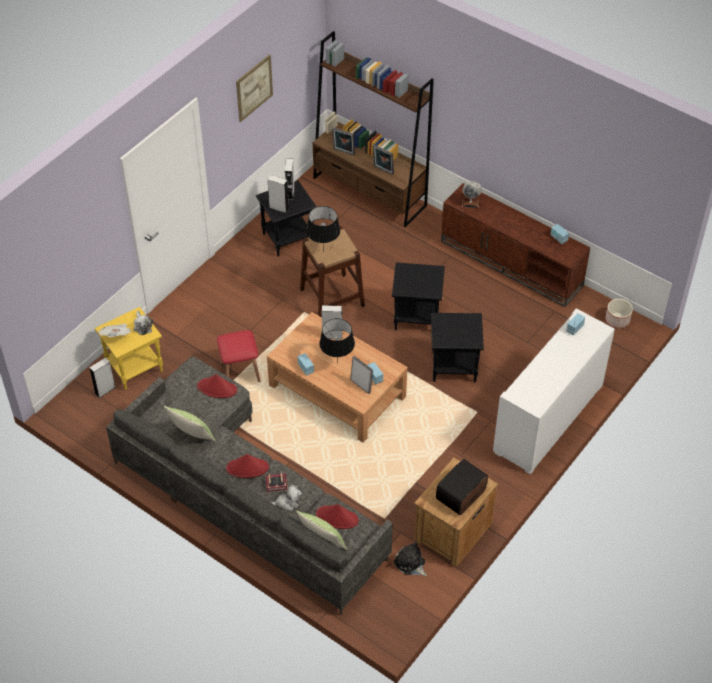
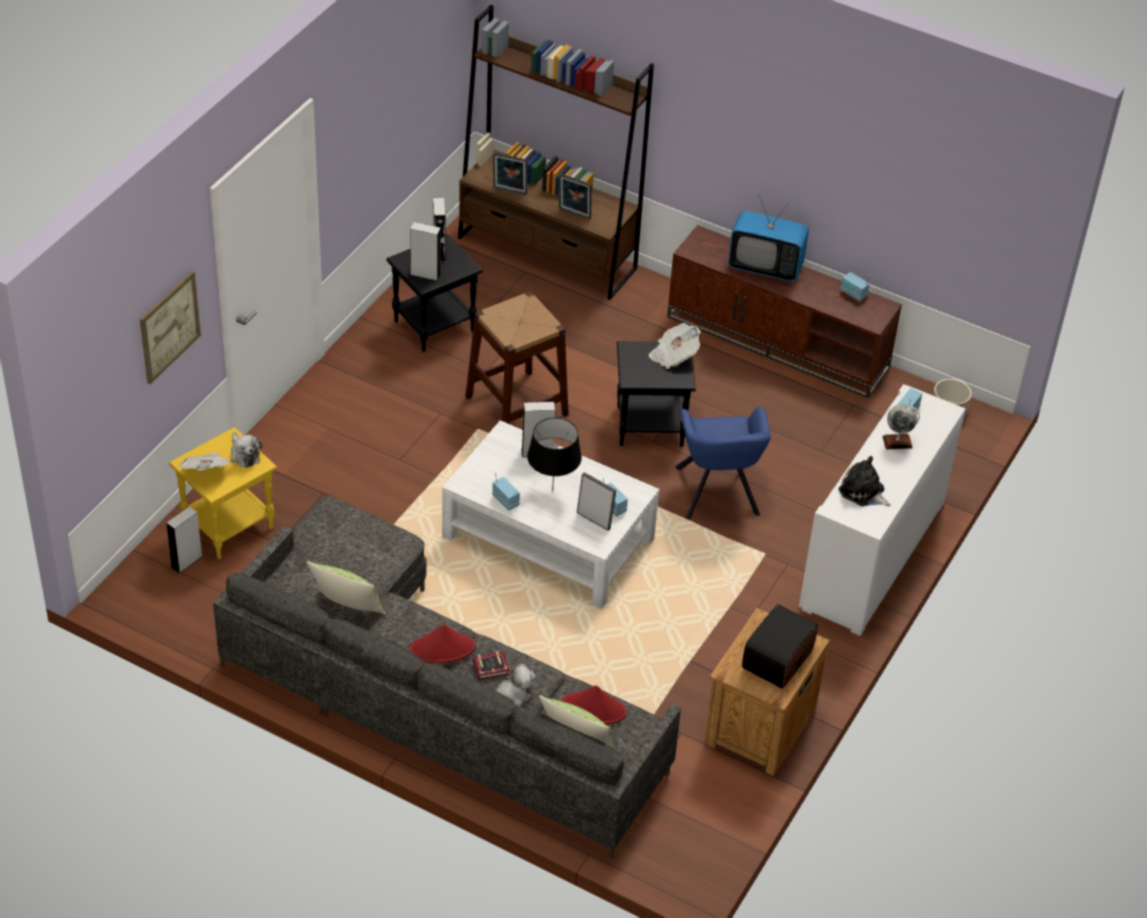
camera: 10 degrees left, 5 degrees down
(217, 388) = (374, 538): red hat -> none
(240, 372) = (393, 521): red stool -> none
(254, 87) = (384, 88): picture -> picture (169, 327)
(323, 252) = (509, 329): black table lamp -> none
(336, 390) = (547, 538): brown coffee table -> white coffee table
(410, 563) = (704, 776): plush toy -> plush toy (863, 492)
(431, 275) = (673, 355): none -> newspaper
(453, 368) = (718, 494): black side table -> blue armchair
(470, 203) = (713, 253): globe -> globe (897, 442)
(503, 216) = (765, 267): none -> television

